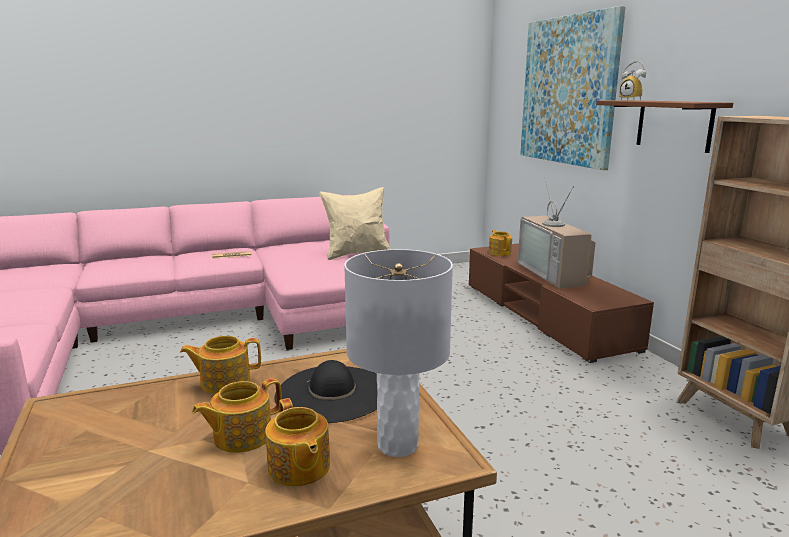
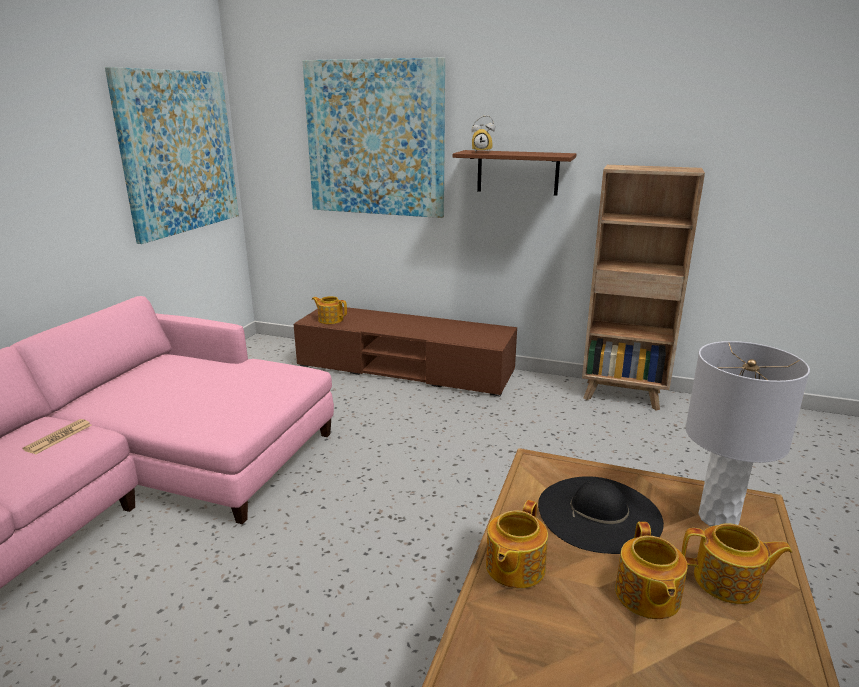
camera: 50 degrees left, 5 degrees up
(357, 254) = (226, 370): beige pillow -> none
(425, 99) = (179, 152): none -> picture
(555, 274) = (414, 326): television -> none

